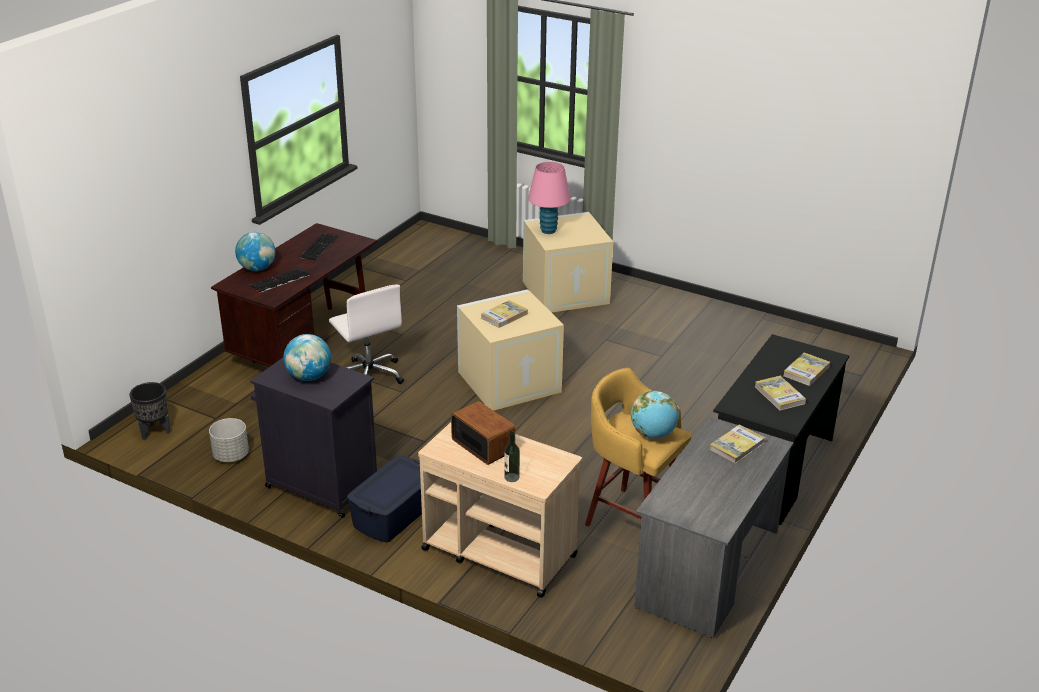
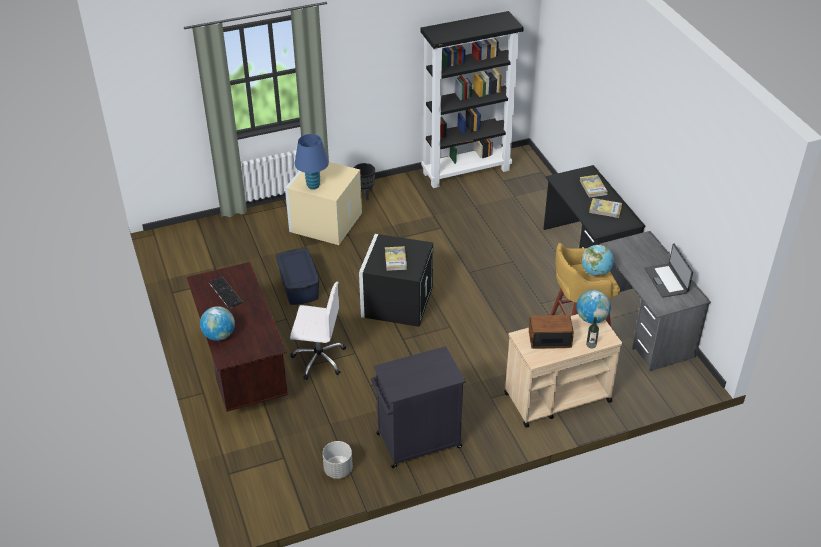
camera: 50 degrees left, 10 degrees up
(155, 432) = (265, 497): black planter -> black planter (365, 194)
(280, 281) = (251, 332): keyboard -> none
(309, 377) = (416, 373): globe -> globe (591, 318)
(393, 514) = (479, 422): blue storage box -> blue storage box (298, 286)
(509, 381) = (396, 301): beige storage box -> black storage box
(548, 231) = (313, 186): pink table lamp -> blue table lamp
(715, 491) = (666, 280): none -> laptop
(737, 446) = (635, 250): book -> none
(777, 330) = (466, 171): none -> black bookcase

